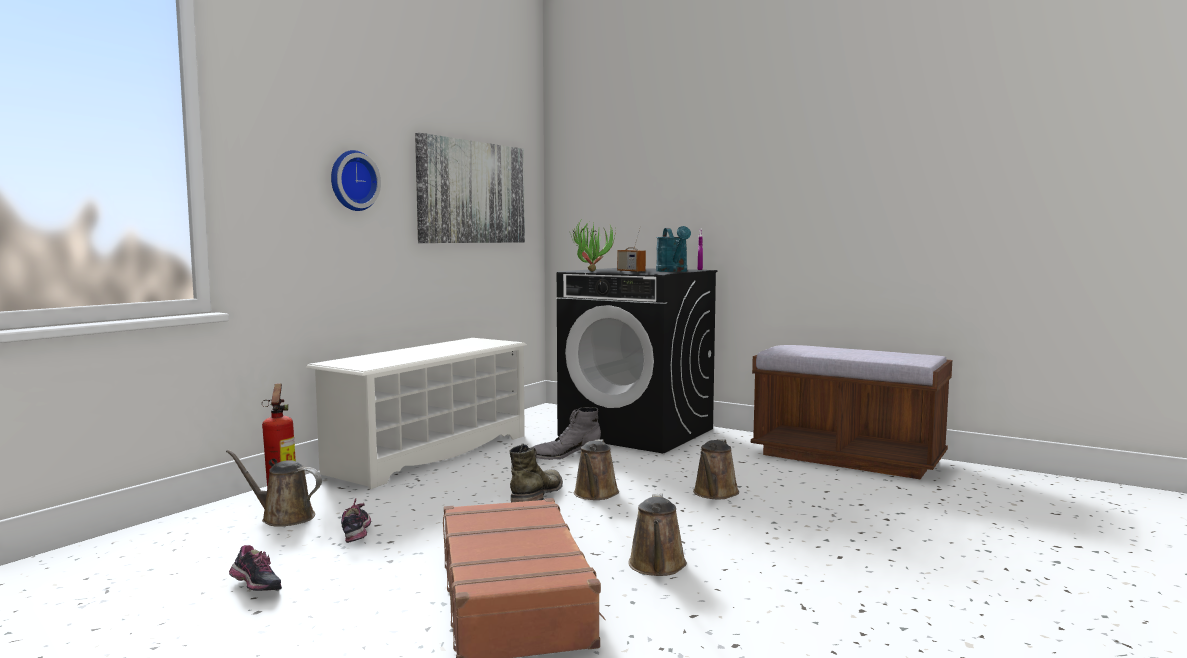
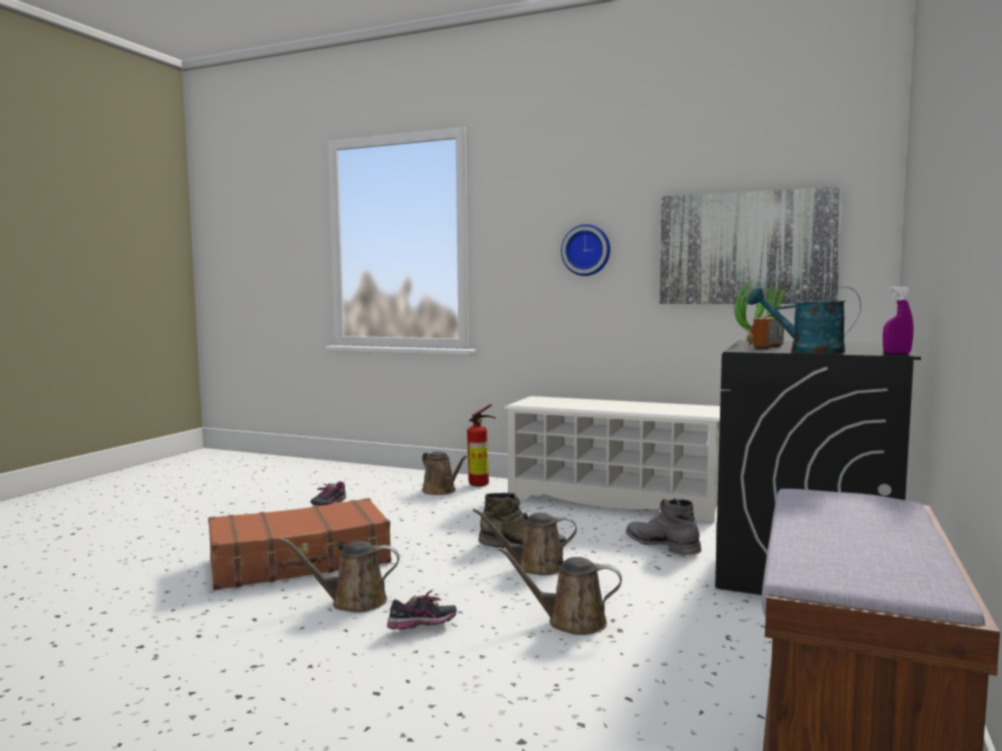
camera: 80 degrees right, 0 degrees up
(283, 517) = (441, 491): brown watering can -> brown watering can turned 135 degrees clockwise
(357, 535) = (411, 511): shoe -> shoe (422, 628)
(673, 271) = (806, 351): turquoise watering can -> turquoise watering can turned 45 degrees clockwise

